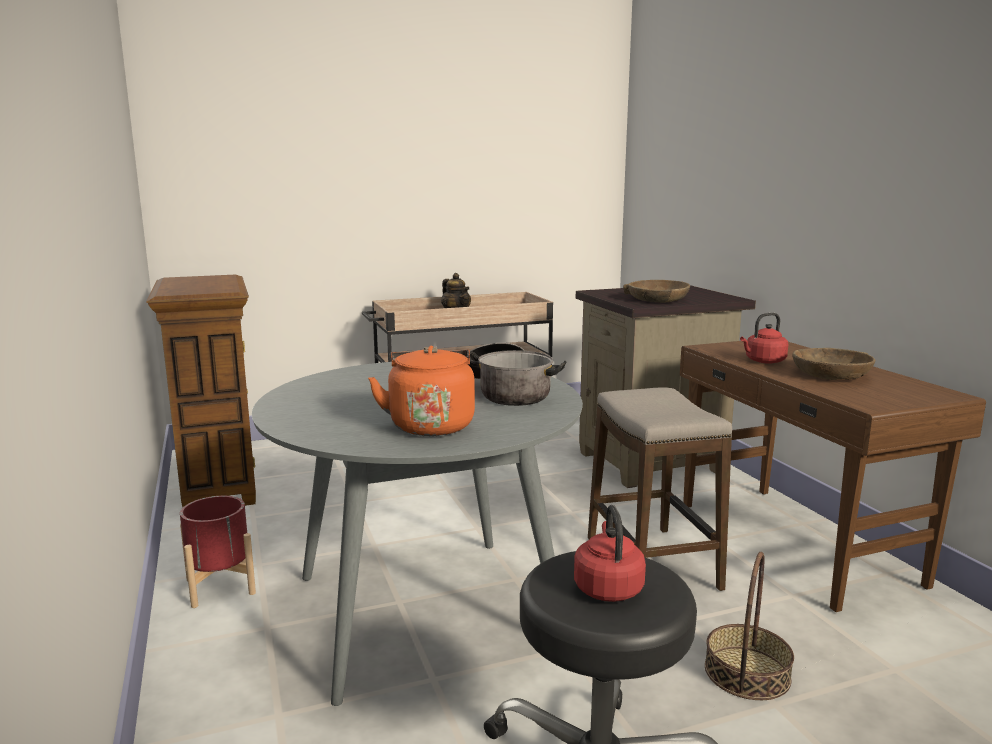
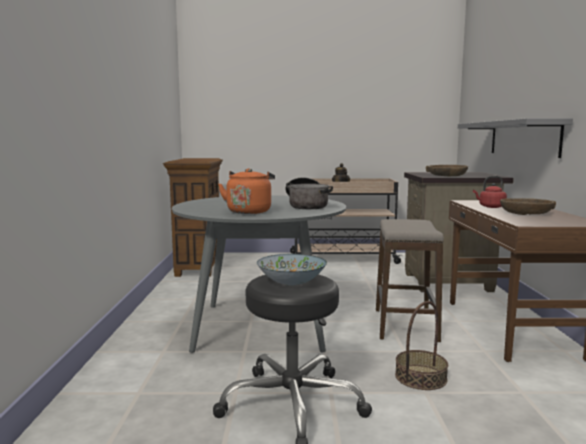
camera: 20 degrees right, 5 degrees down
(220, 586) = (171, 304): red planter -> none
(607, 587) = (291, 282): red kettle -> bowl
(772, 240) = (523, 138): none -> grey shelf

